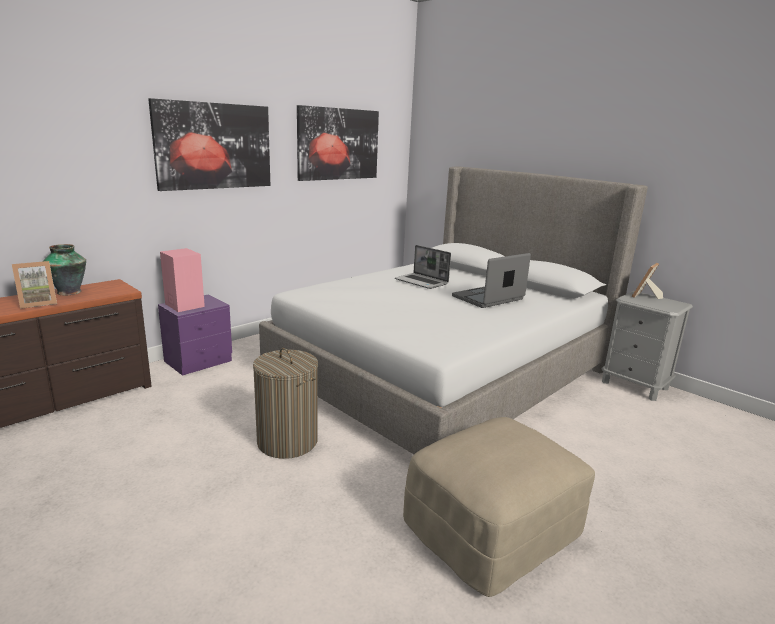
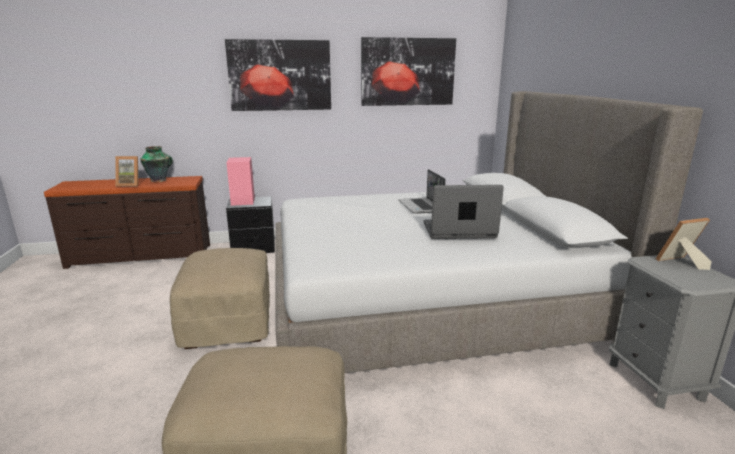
camera: 35 degrees right, 0 degrees up
(198, 361) = (254, 248): purple nightstand -> black nightstand
(287, 441) = (228, 321): laundry basket -> beige ottoman

